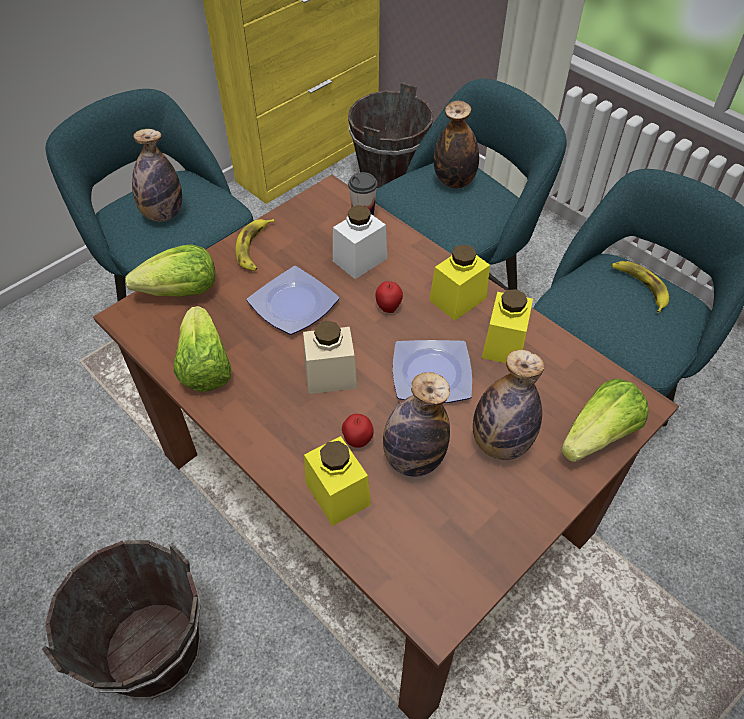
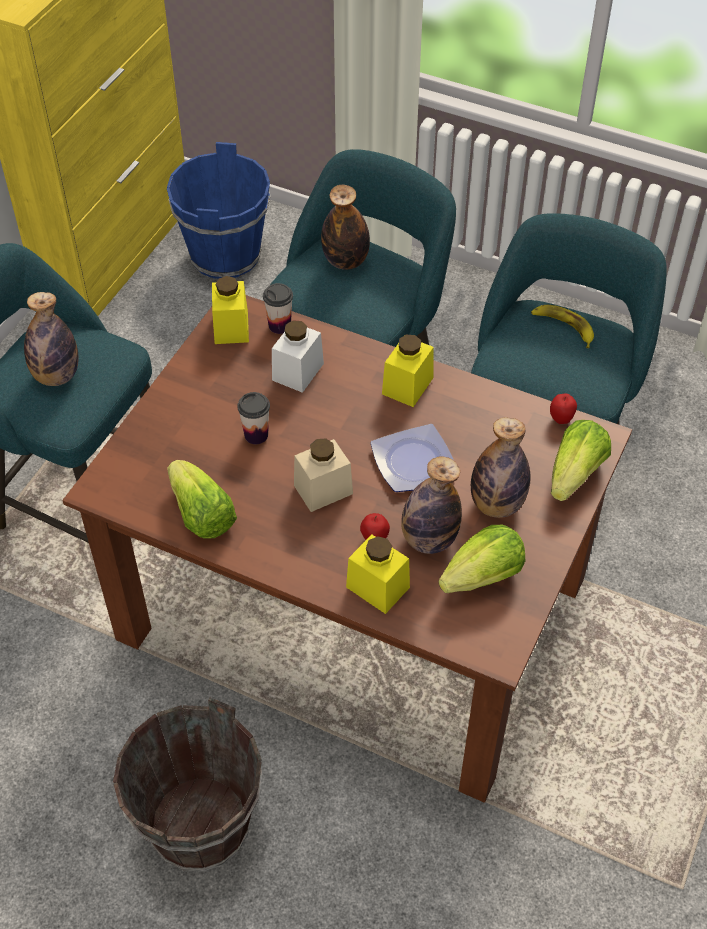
camera: 20 degrees left, 0 degrees up
(181, 292) = (138, 451): lettuce -> lettuce (483, 577)
(255, 248) = (188, 388): banana -> none
(293, 306) = (256, 435): plate -> cup
(388, 307) = (347, 411): apple -> apple (561, 419)
(389, 179) = (226, 256): brown bucket -> blue bucket
(504, 344) = (466, 416): yellow jar -> yellow jar (231, 327)

